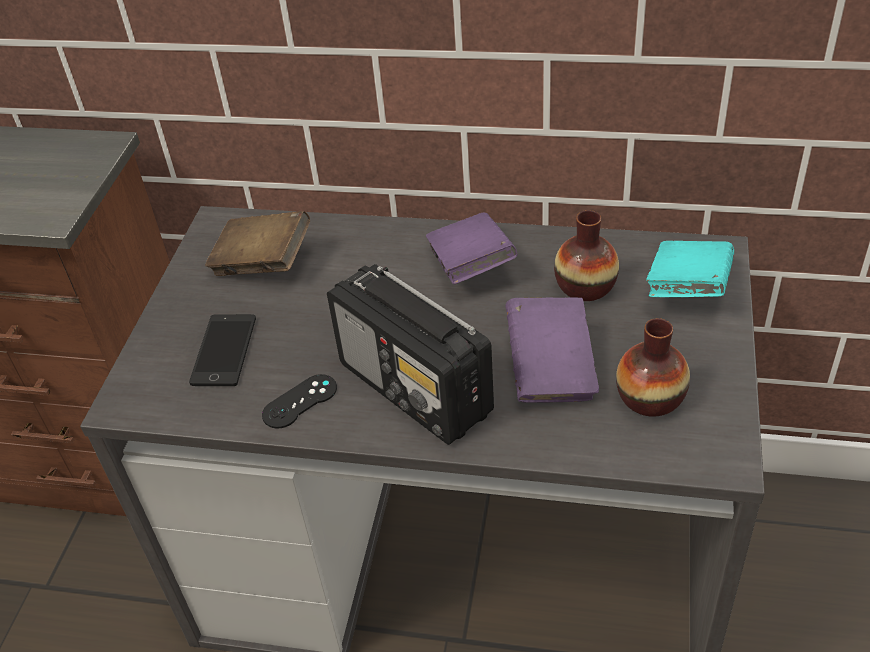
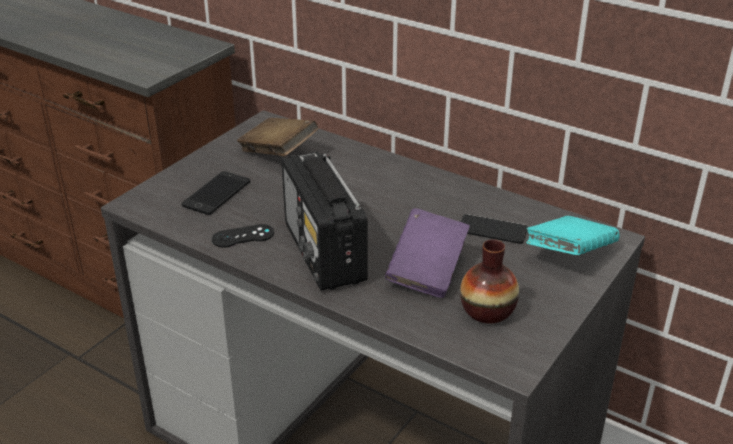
camera: 20 degrees right, 10 degrees down
(471, 267) = (418, 194): purple book -> none
(585, 286) = (492, 230): vase -> phone

